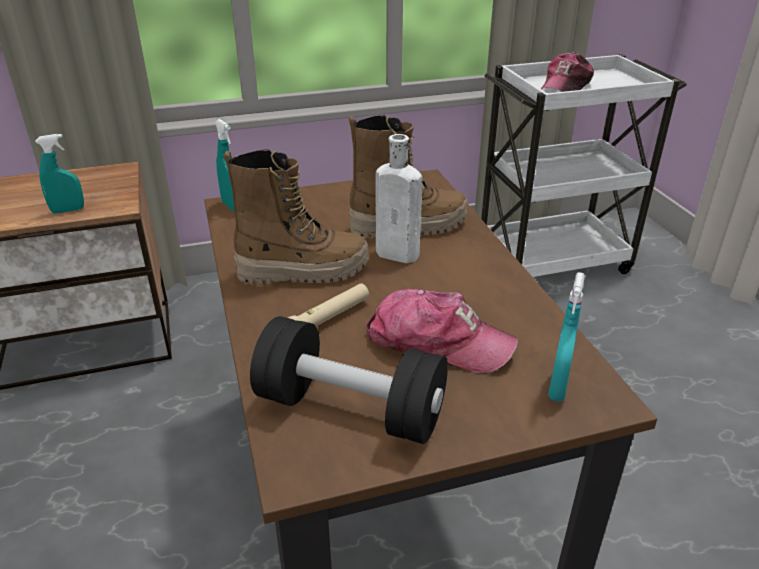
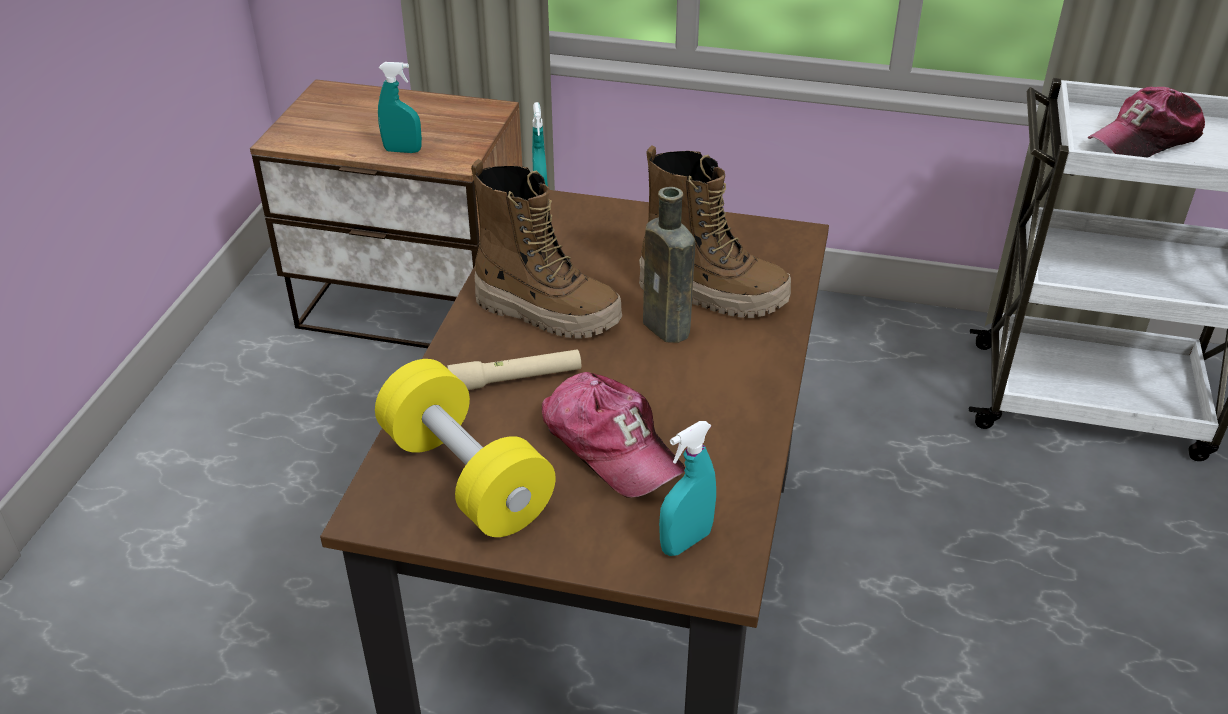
camera: 30 degrees right, 5 degrees up
(351, 408) = (466, 477): black dumbbell -> yellow dumbbell
(400, 254) = (669, 329): white bottle -> brown bottle

